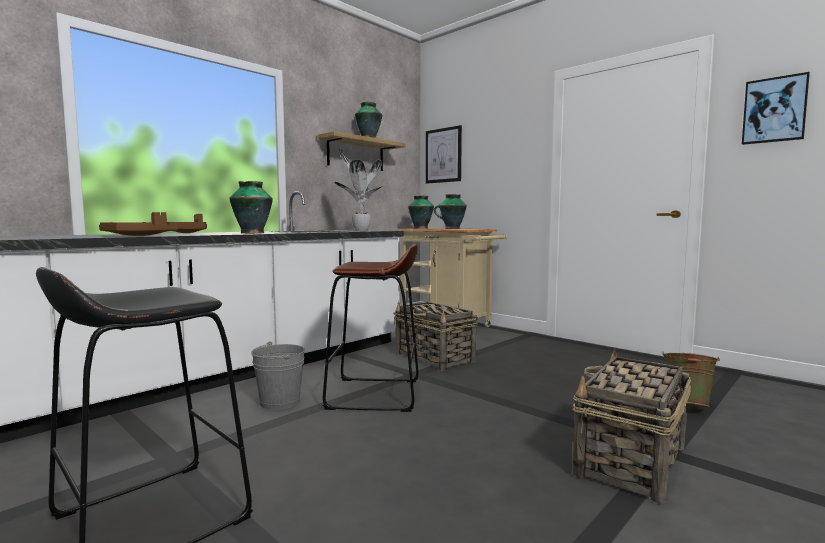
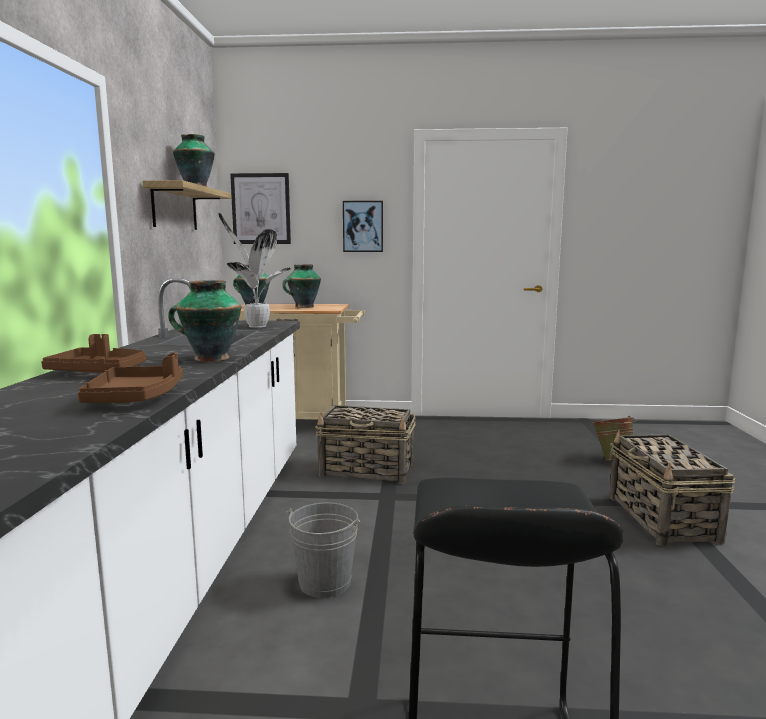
camera: 40 degrees left, 5 degrees up
(374, 394) = (399, 533): brown stool -> none
(774, 110) = (611, 203): picture -> picture (363, 226)

